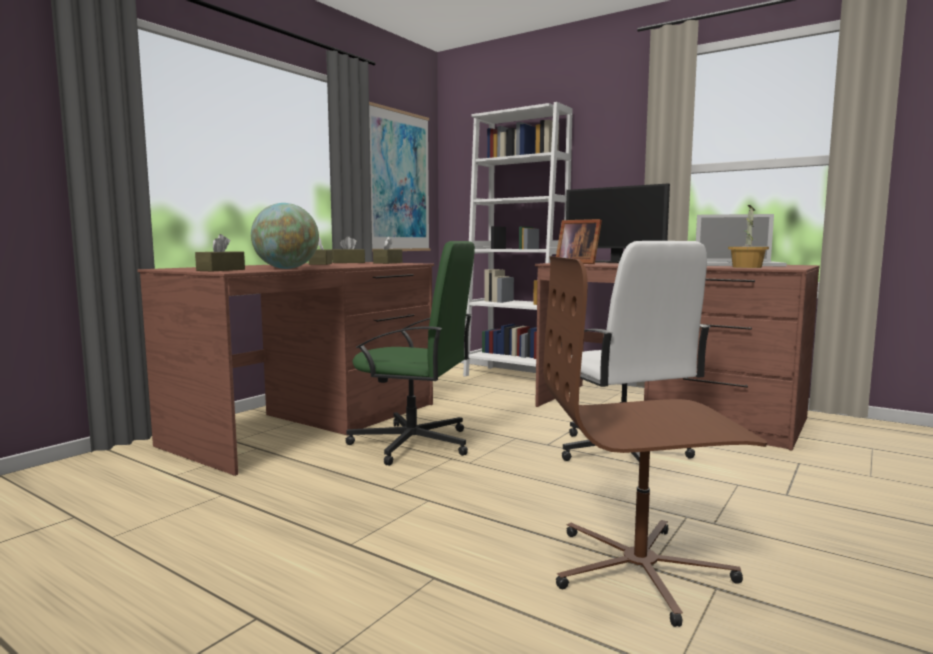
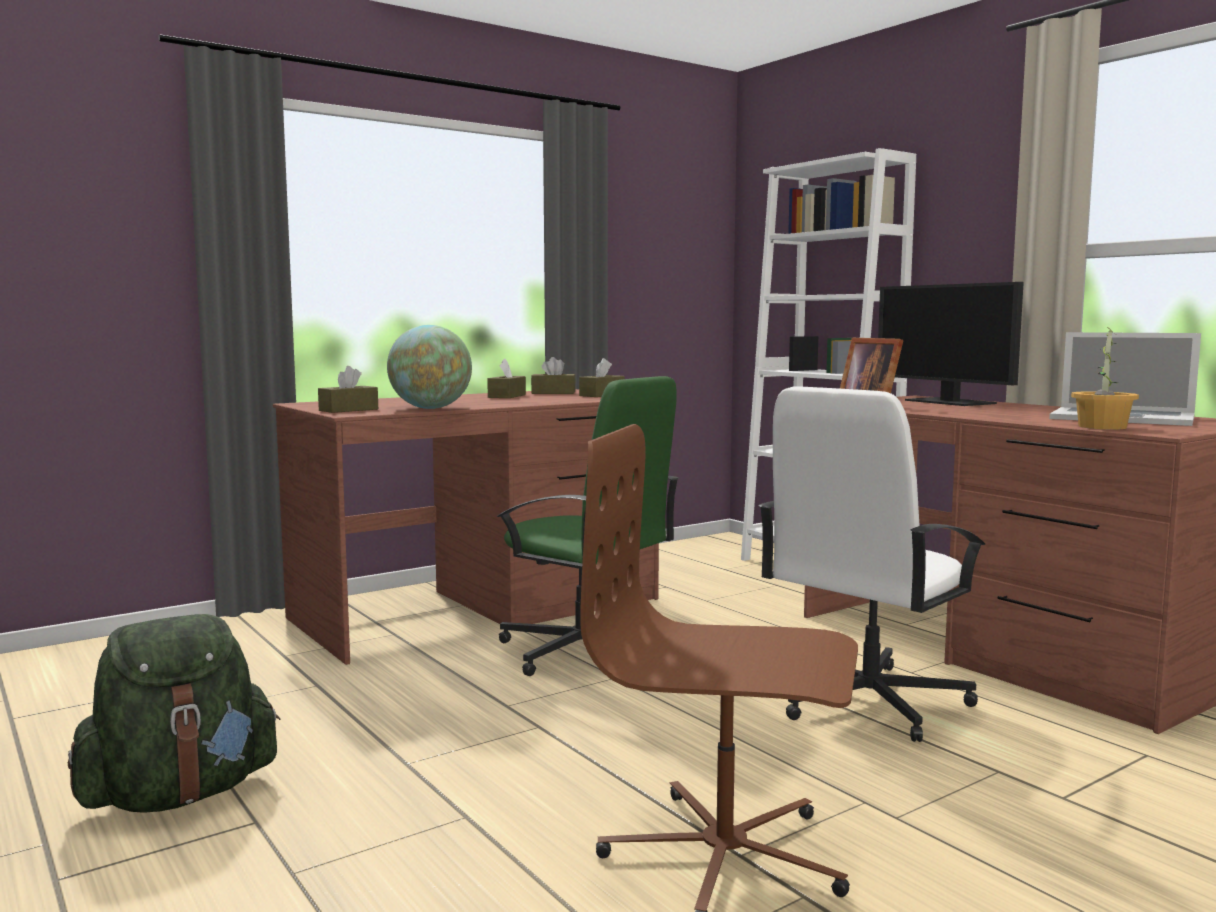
camera: 20 degrees right, 0 degrees up
(164, 607) = (180, 795): none -> green backpack
(399, 182) = (663, 270): picture -> none
(622, 453) = (866, 701): white office chair -> white office chair turned 45 degrees clockwise

